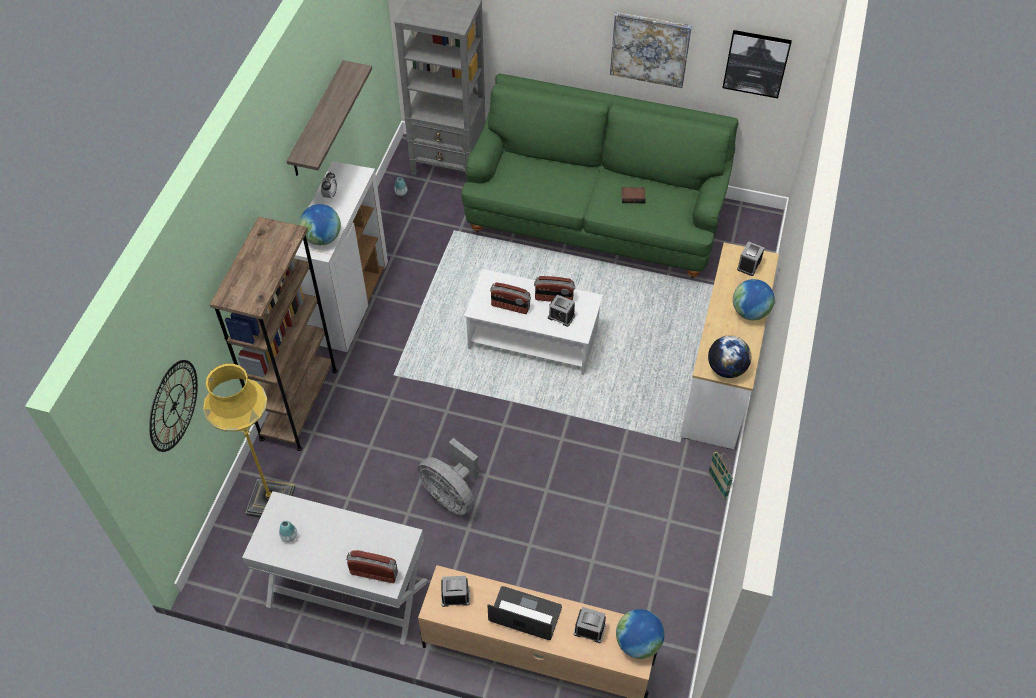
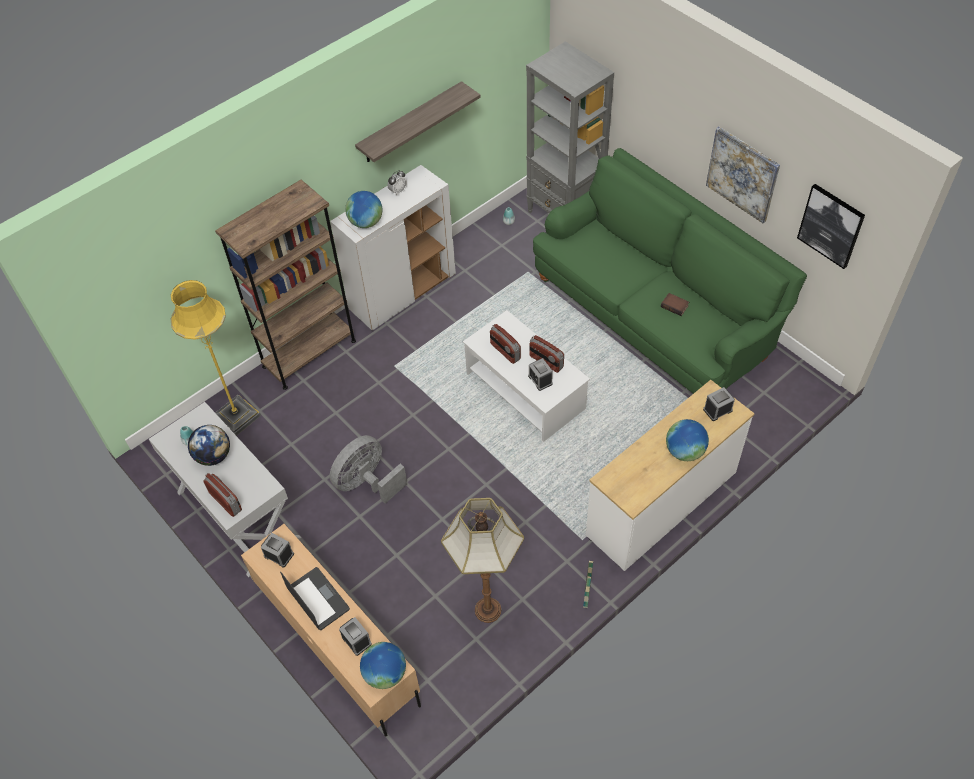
camera: 35 degrees right, 0 degrees up
(173, 405) = (151, 296): wall clock -> none
(451, 495) = (367, 482): grey fan -> grey fan turned 60 degrees clockwise
(646, 546) = (487, 609): none -> floor lamp
(726, 369) = (623, 489): globe -> globe (214, 456)

